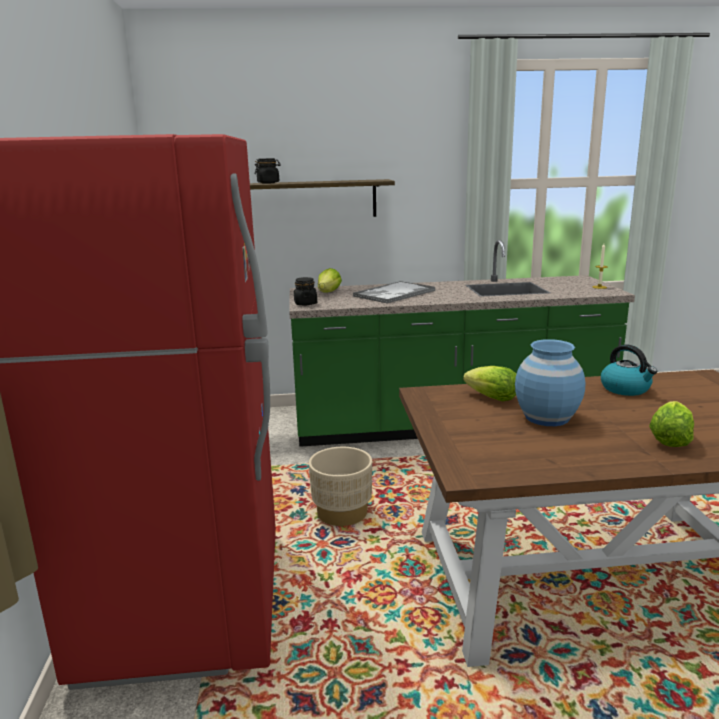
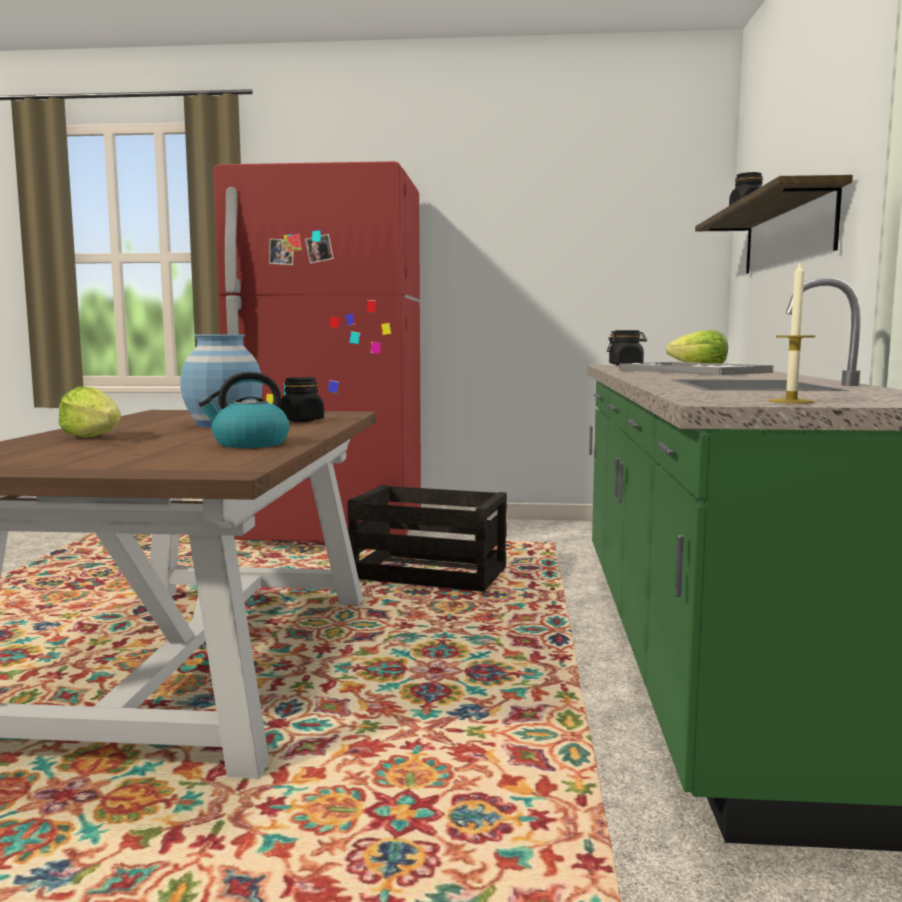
camera: 100 degrees right, 10 degrees down
(342, 513) = (431, 574): beige planter -> crate
(492, 398) = (302, 420): lettuce -> black jar

